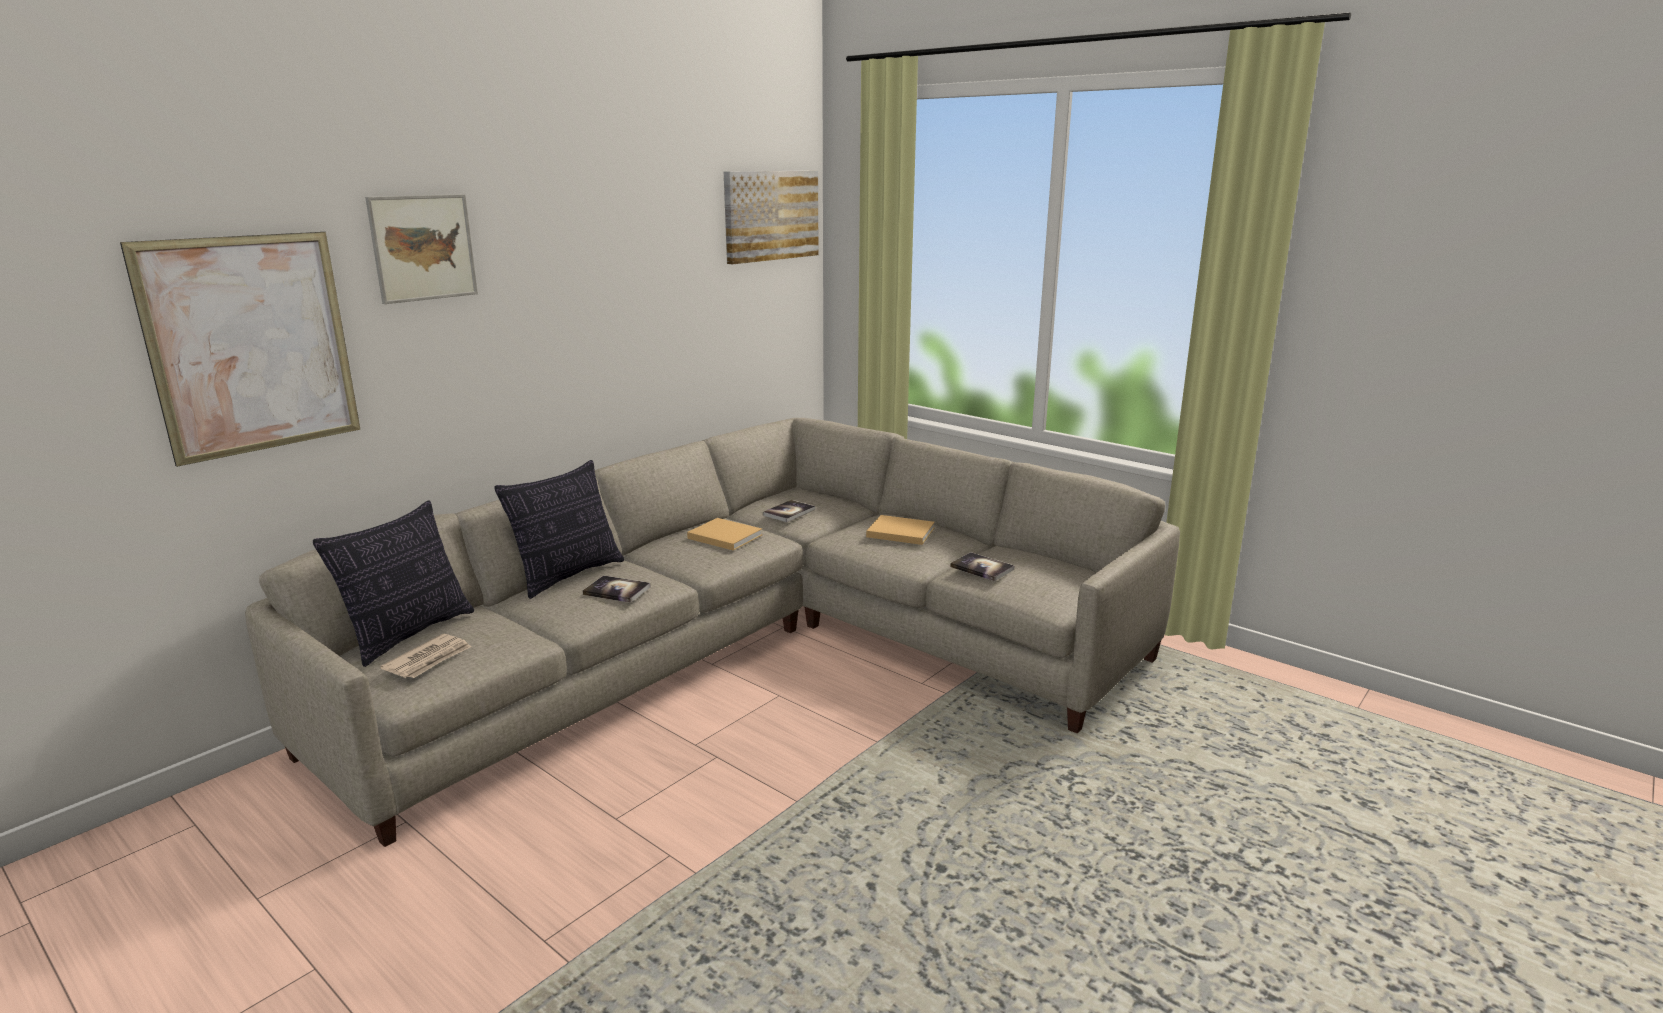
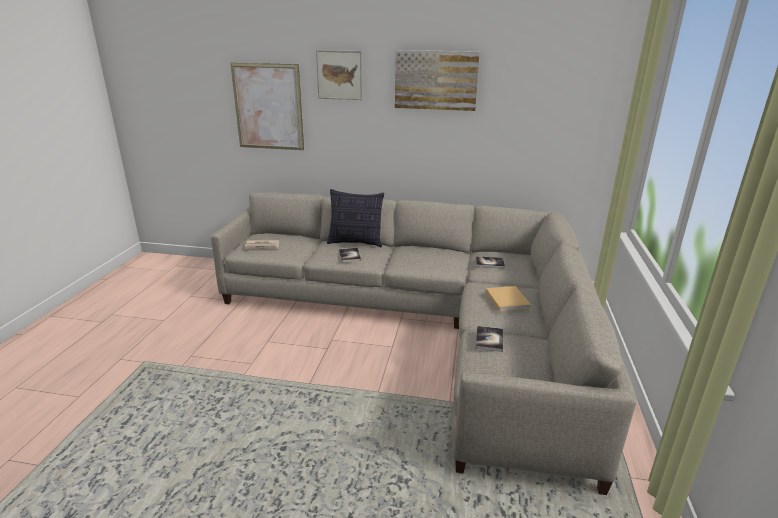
camera: 60 degrees right, 5 degrees up
(409, 634) = (280, 236): pillow -> none
(723, 536) = (434, 257): beige book -> none
(770, 215) = (581, 75): picture -> picture (436, 80)

